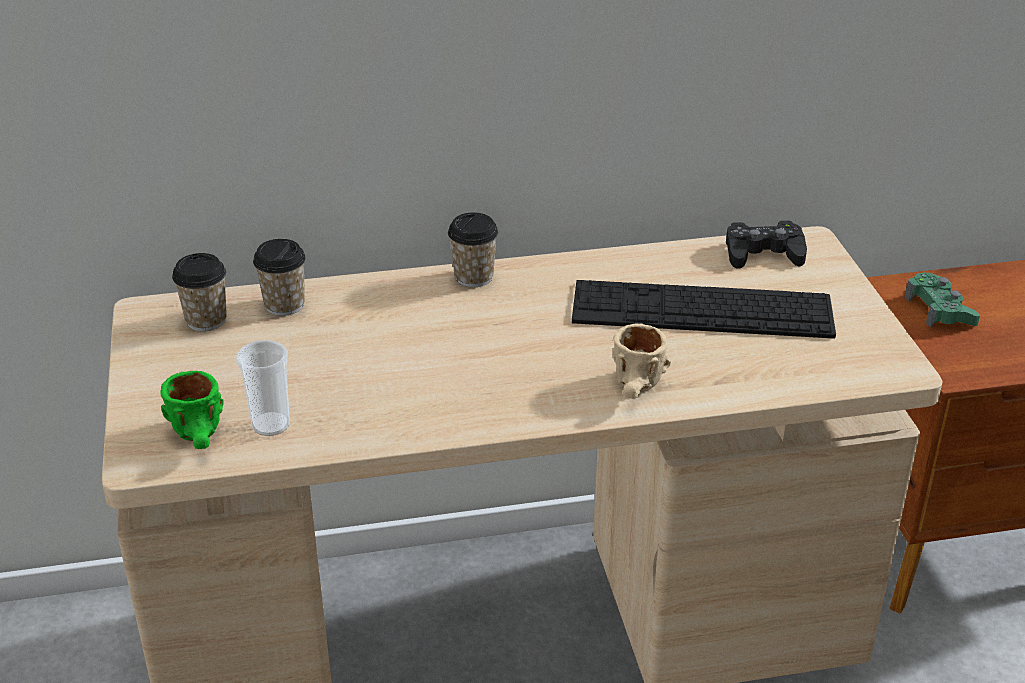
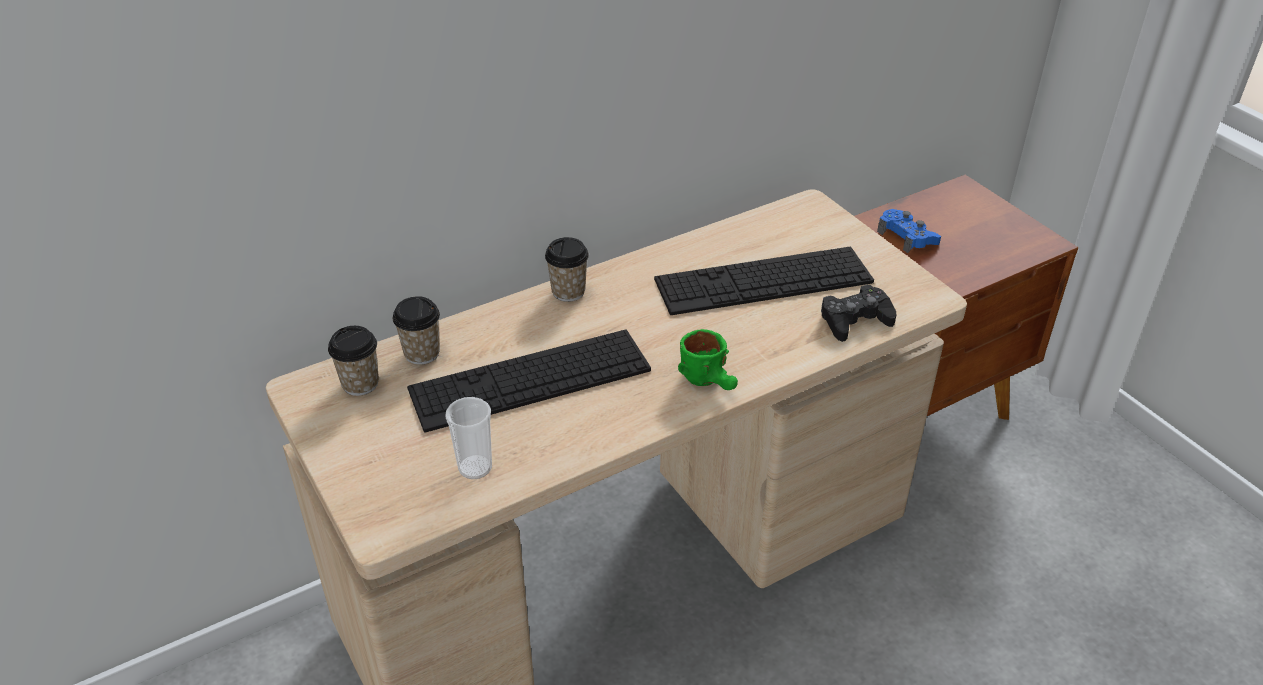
camera: 20 degrees left, 5 degrees up
(202, 438) = (422, 495): green mug -> green mug (712, 382)
(380, 354) = (530, 379): none -> keyboard
(638, 390) = (754, 362): beige mug -> none
(763, 253) = (782, 222): black game controller -> black game controller (855, 320)
(939, 310) = (907, 237): green game controller -> blue game controller

